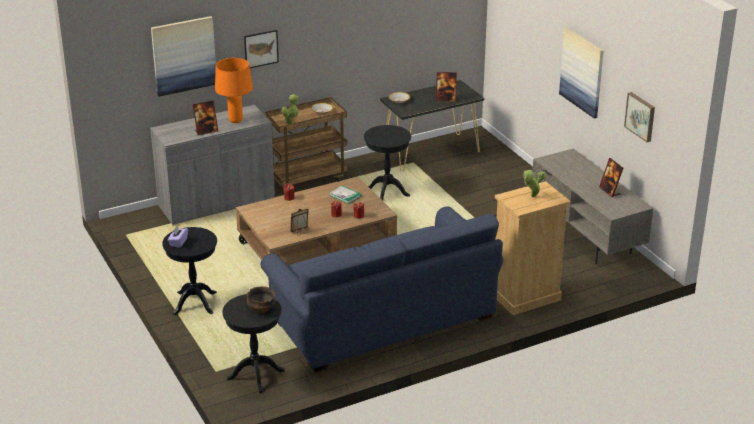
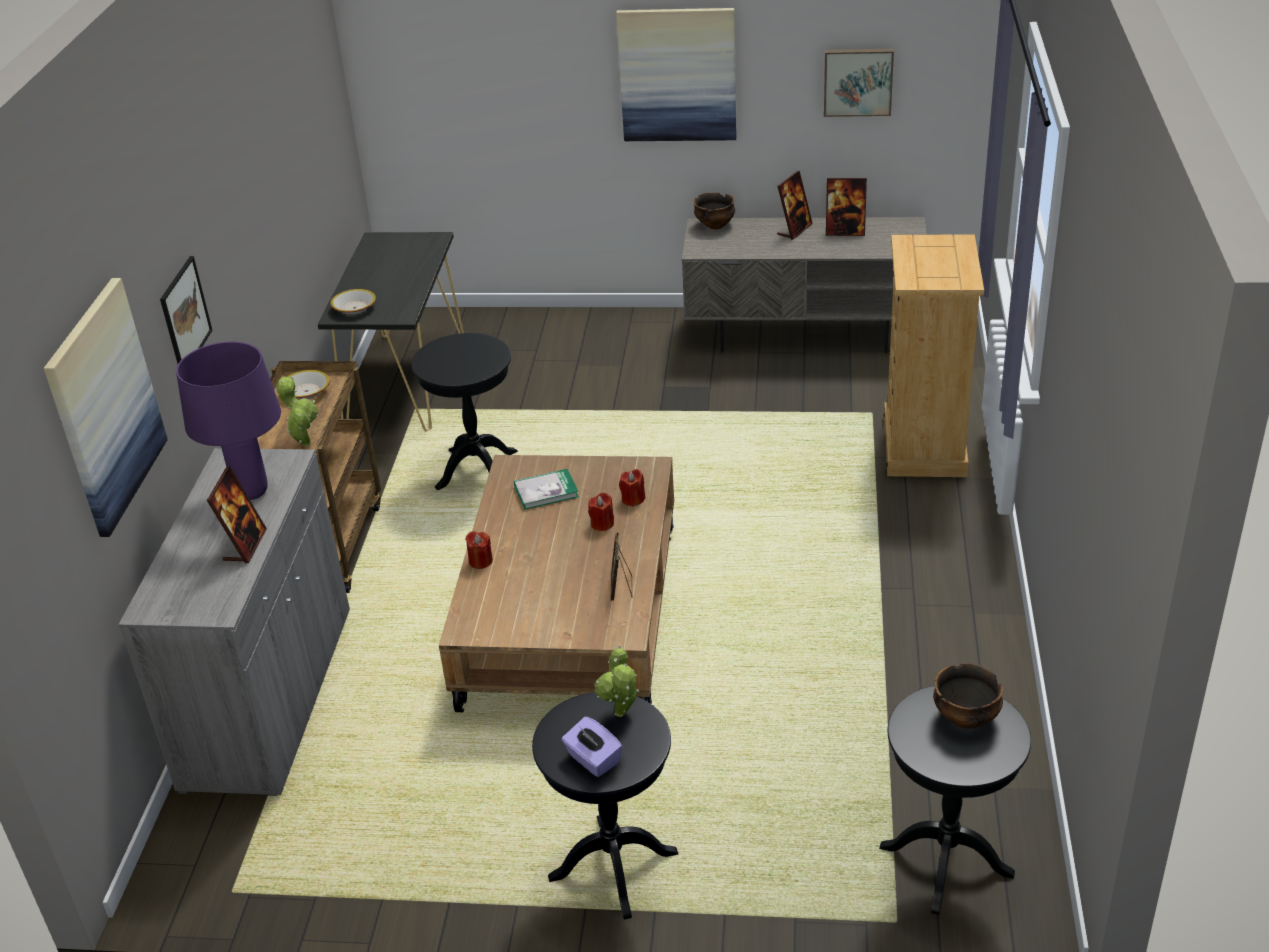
camera: 55 degrees left, 5 degrees up
(236, 121) = (252, 492): orange table lamp -> purple table lamp
(382, 318) = (872, 619): blue sofa -> none
(446, 99) = (411, 265): picture frame -> picture frame (794, 230)
(532, 197) = (932, 260): potted plant -> potted plant (621, 716)
(575, 157) = (715, 225): none -> bowl

